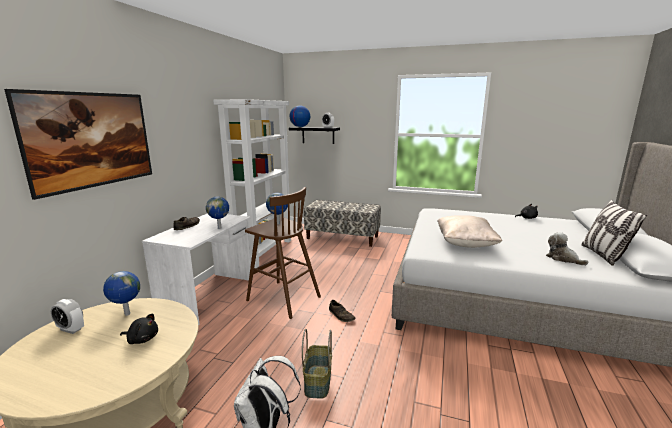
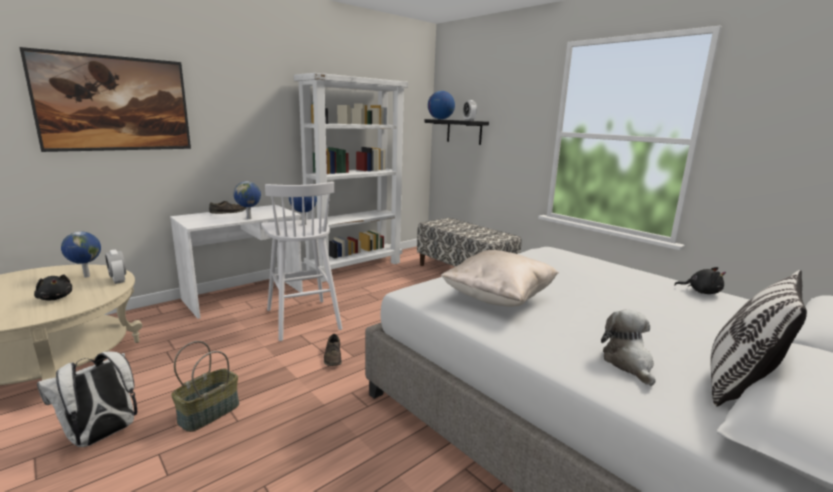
camera: 30 degrees right, 0 degrees up
(71, 329) = (38, 276): alarm clock -> alarm clock (118, 280)
(282, 298) = (302, 318): brown stool -> white stool

